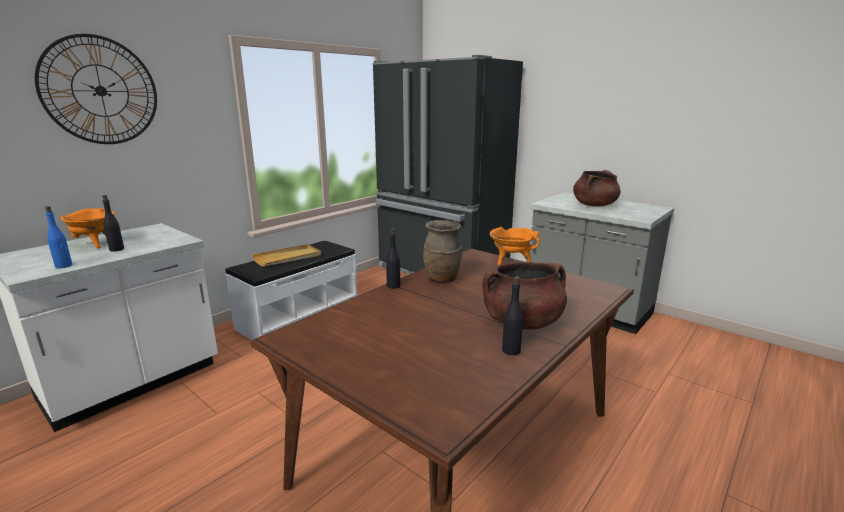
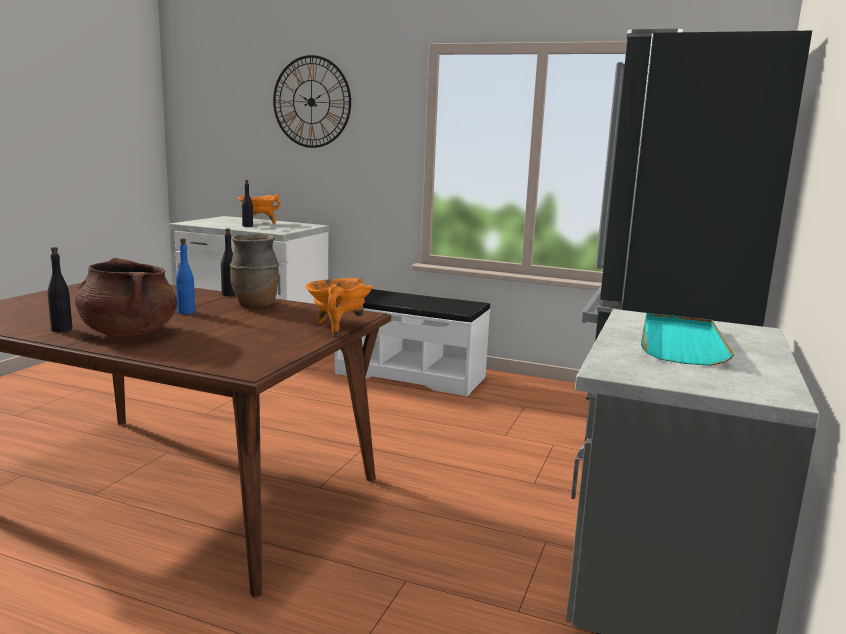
camera: 70 degrees right, 5 degrees down
(64, 266) = (206, 224): blue bottle -> blue bottle (186, 312)
(288, 258) = (409, 298): beige tray -> none
(594, 205) = (680, 343): brown cooking pot -> turquoise tray

